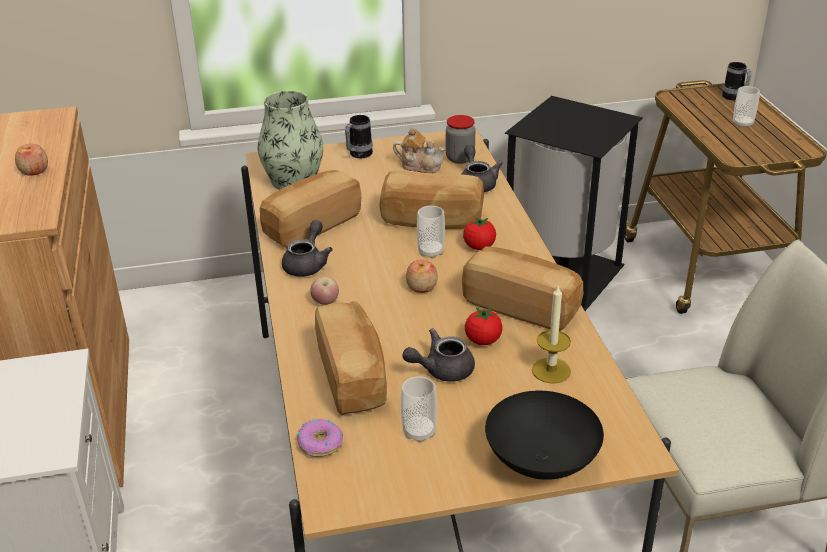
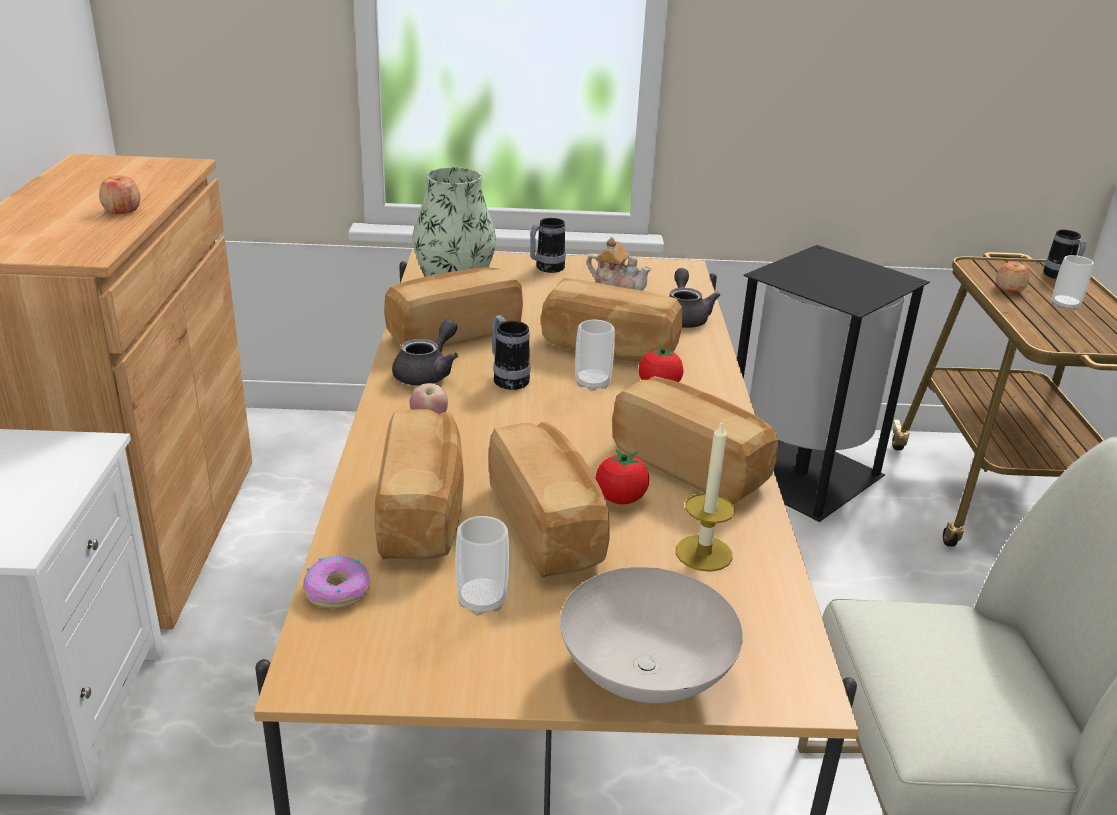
camera: 10 degrees right, 5 degrees down
(368, 258) = (507, 378): none -> mug
(421, 287) = (563, 421): apple -> apple (1009, 289)
(441, 370) = (548, 526): grey teapot -> bread
(460, 158) = (672, 289): jar -> none
(539, 461) = (642, 674): black bowl -> white bowl

